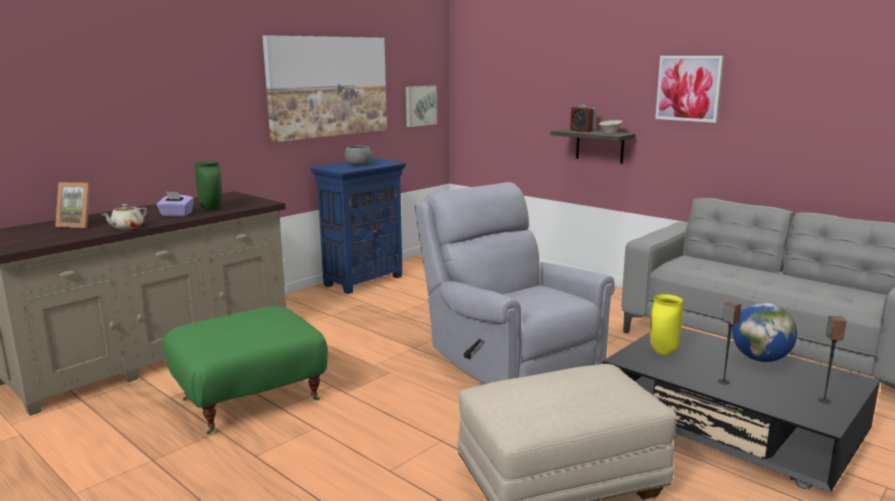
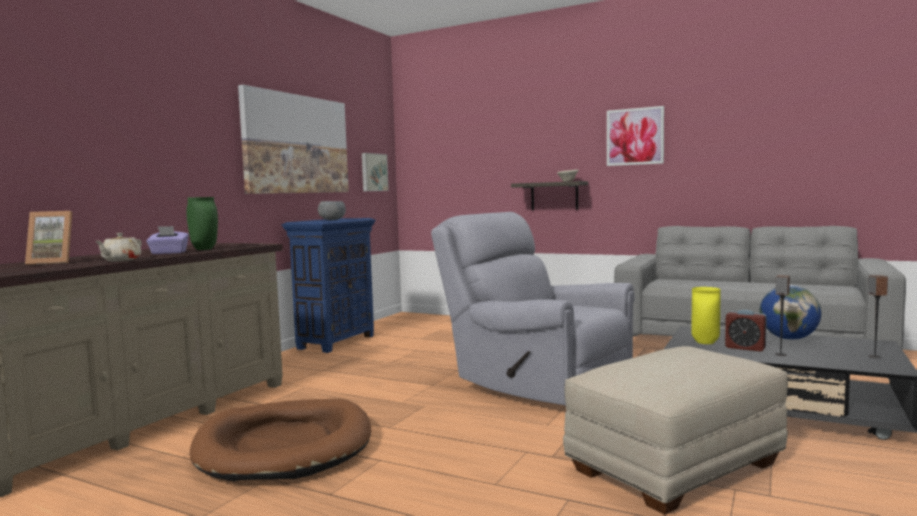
camera: 15 degrees left, 10 degrees down
(250, 399) = (284, 446): green ottoman -> brown dog bed
(582, 131) = (539, 182): alarm clock -> alarm clock (745, 348)

